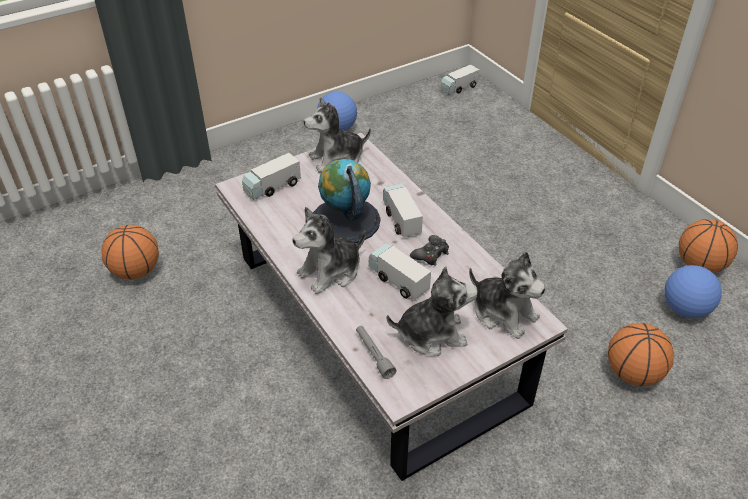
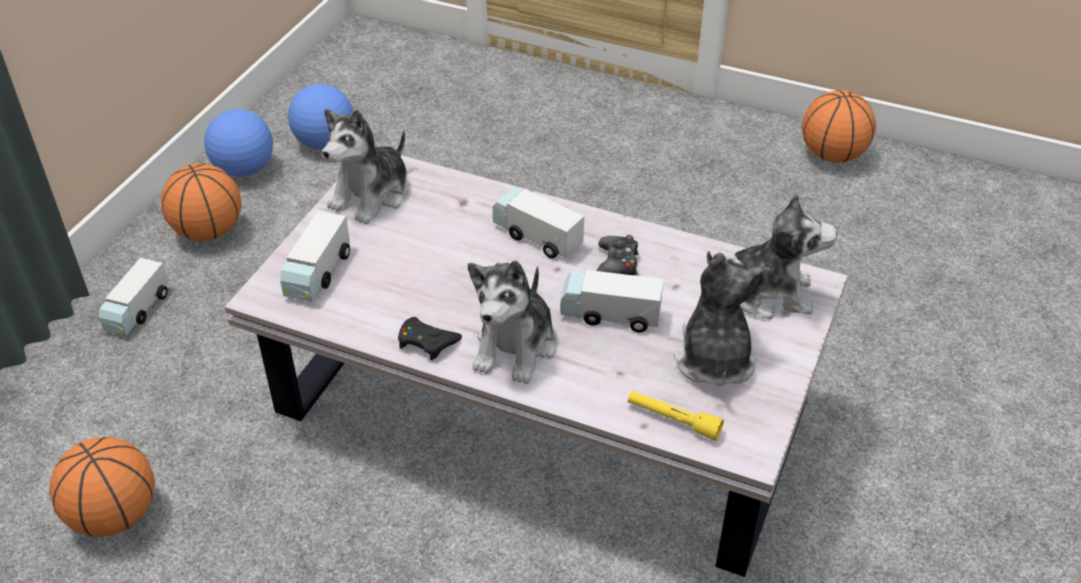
camera: 35 degrees left, 0 degrees up
(289, 247) = (427, 342): none -> black game controller
(345, 221) = (467, 272): globe -> none
(374, 355) = (673, 420): grey flashlight -> yellow flashlight
(432, 334) = (713, 359): plush toy -> plush toy turned 45 degrees counterclockwise
(458, 88) = (368, 48): toy truck -> toy truck (137, 310)
(632, 373) = (870, 310): basketball -> basketball (208, 232)
(685, 309) = (859, 212): football -> football (325, 143)

